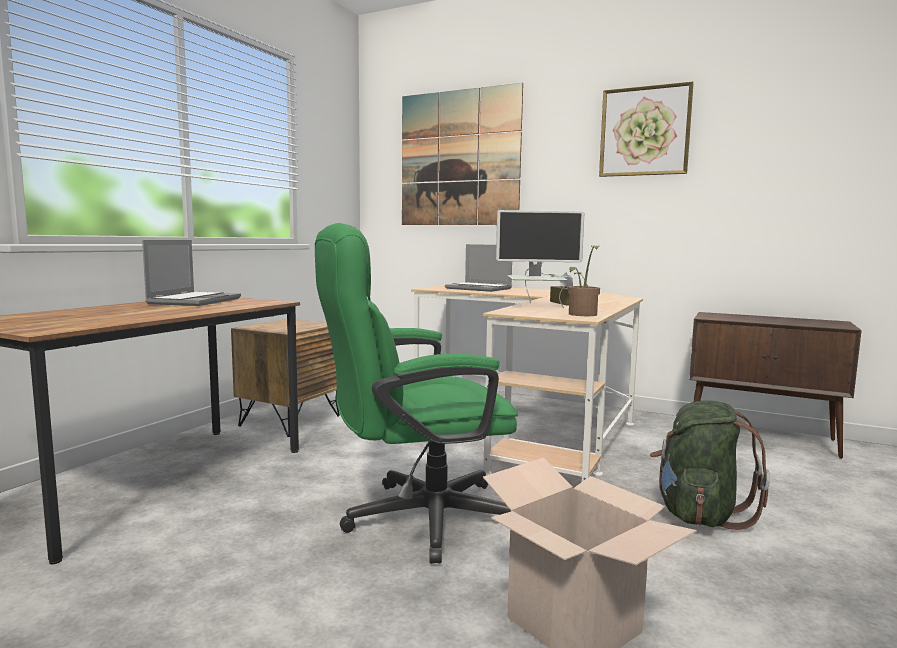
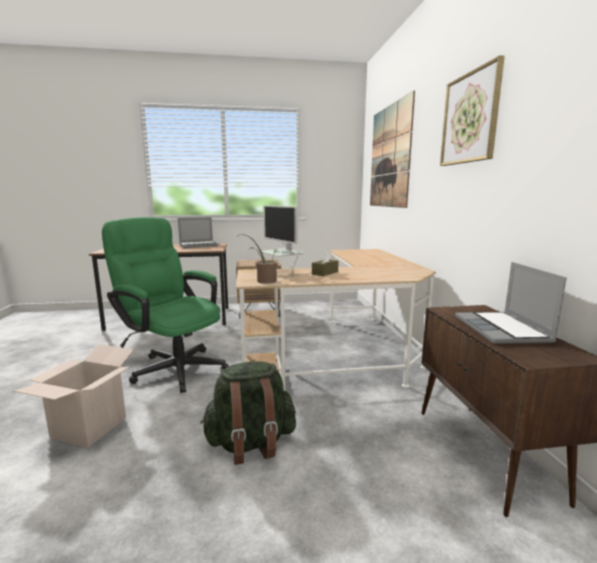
camera: 55 degrees right, 5 degrees up
(479, 288) = (367, 254): laptop -> laptop (502, 330)

